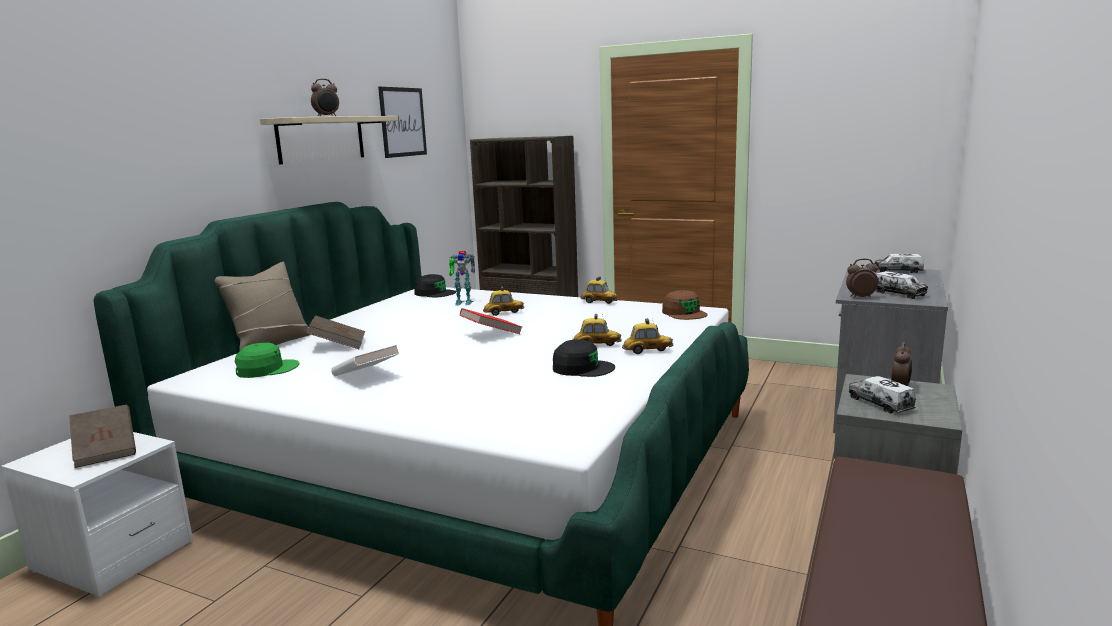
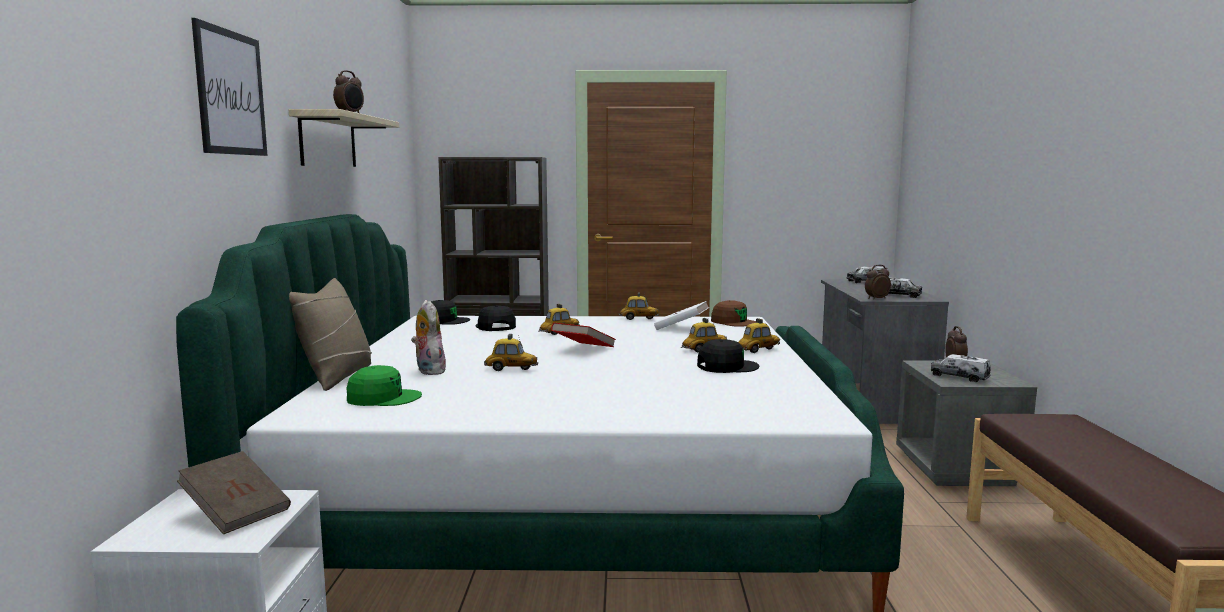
camera: 25 degrees left, 5 degrees down
(266, 369) = (383, 398): green cap -> green cap turned 45 degrees clockwise
(338, 345) = (428, 371): brown book -> plush toy
(366, 376) = (521, 392): white book -> white book (681, 328)
(399, 350) = (511, 369): none -> toy car
(403, 122) = (378, 132): picture -> picture (231, 93)
(463, 302) = (495, 326): toy robot -> black cap

